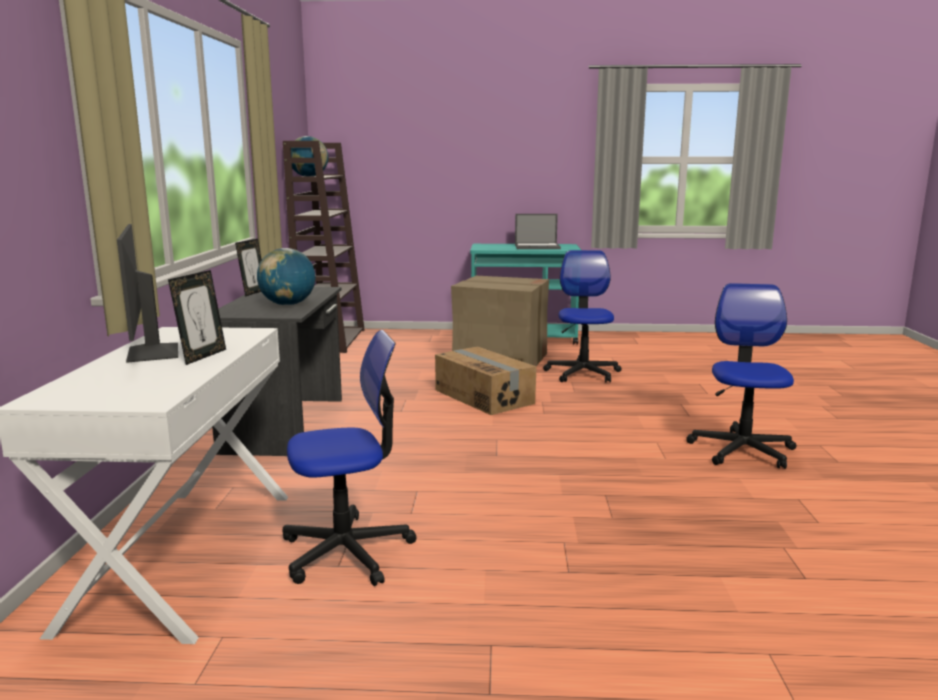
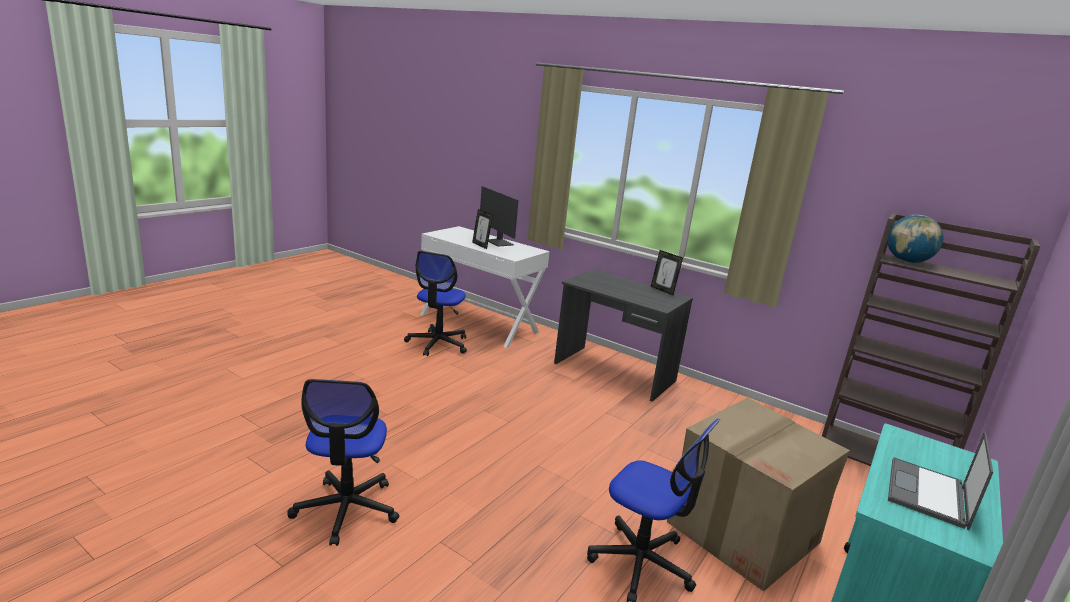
camera: 120 degrees right, 5 degrees up
(151, 353) = (499, 242): monitor -> monitor turned 135 degrees counterclockwise
(288, 304) = (607, 287): globe -> none
(484, 396) = (609, 459): cardboard box -> none
(742, 450) = (346, 509): office chair -> office chair turned 45 degrees clockwise

